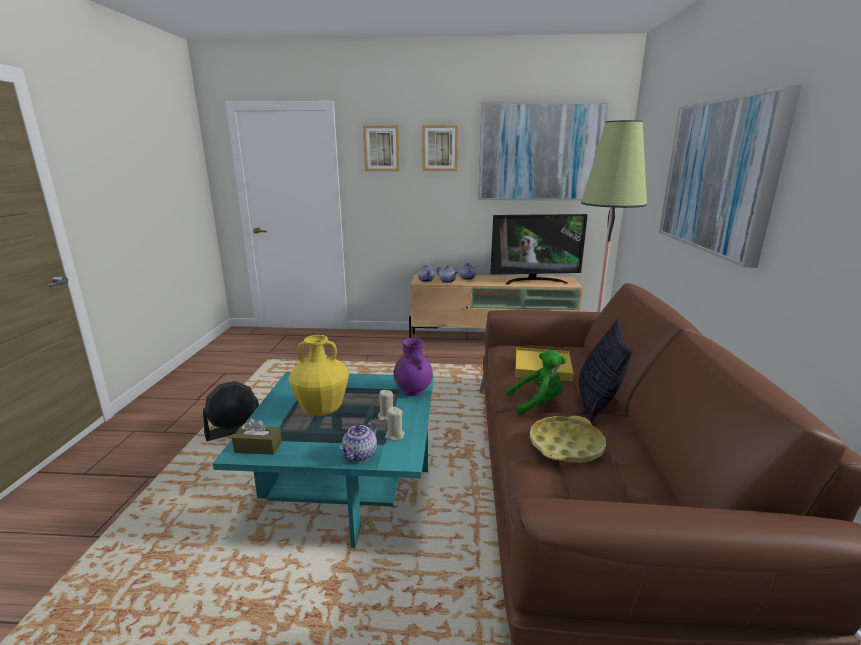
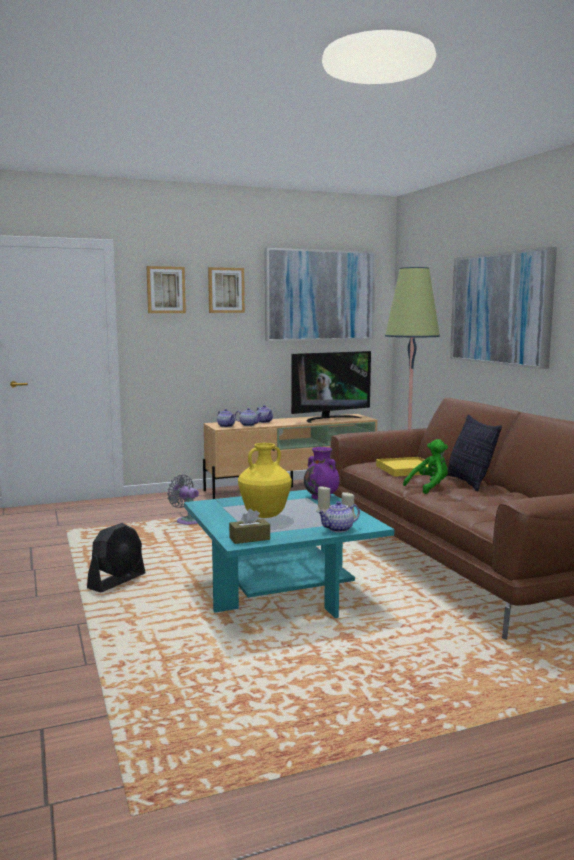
camera: 25 degrees left, 10 degrees down
(360, 455) = (338, 529): teapot -> teapot turned 60 degrees clockwise
(364, 366) = (187, 521): none -> grey fan
(566, 445) = (476, 500): yellow tray -> none

